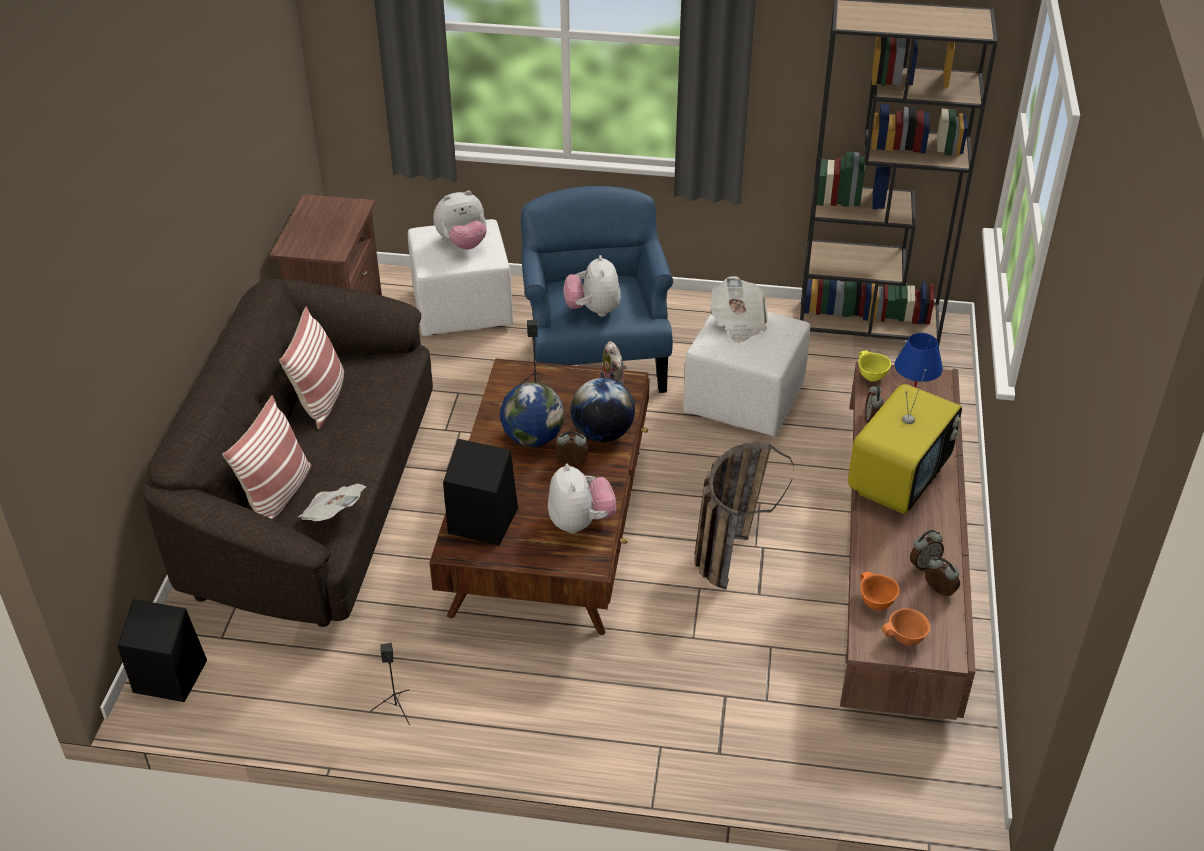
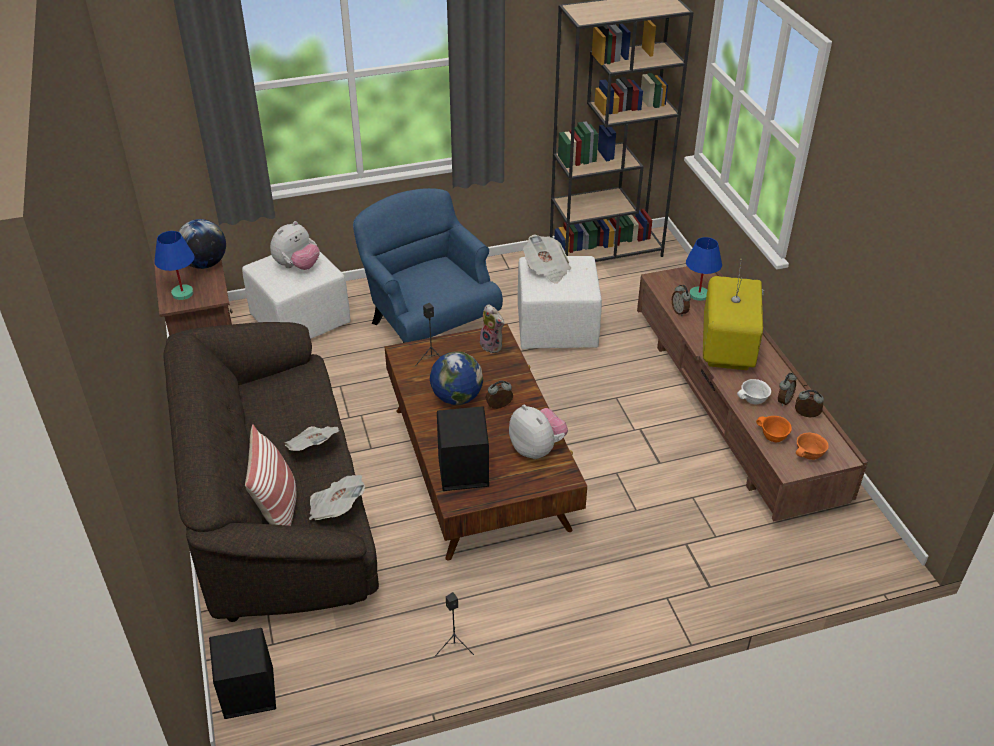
camera: 25 degrees left, 0 degrees up
(305, 239) = (182, 293): none -> blue table lamp
(321, 399) = (261, 420): pillow -> none
(352, 444) = (313, 447): none -> newspaper
(593, 310) = (435, 289): plush toy -> none
(602, 434) = (506, 378): globe -> globe (205, 264)
(730, 549) = (619, 438): basket -> none
(871, 376) = (658, 282): yellow bowl -> none
(884, 552) = (753, 401): none -> white bowl

